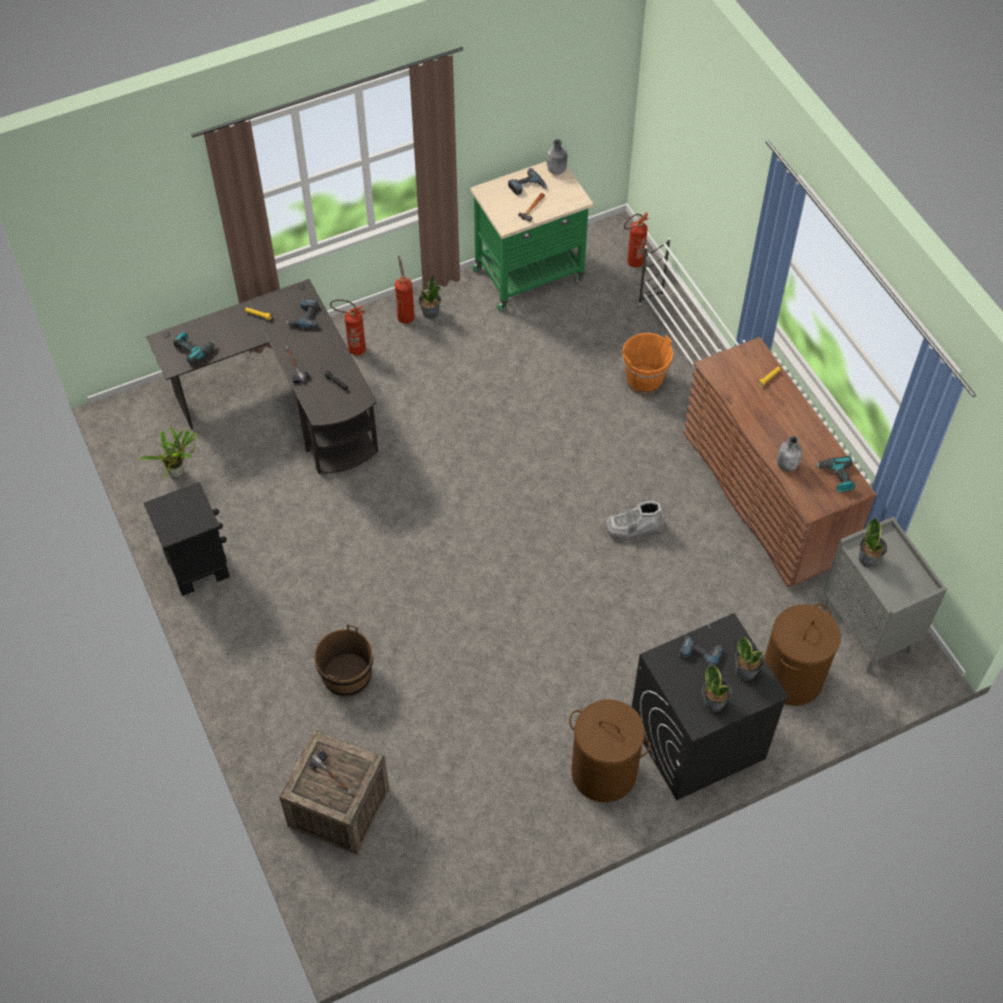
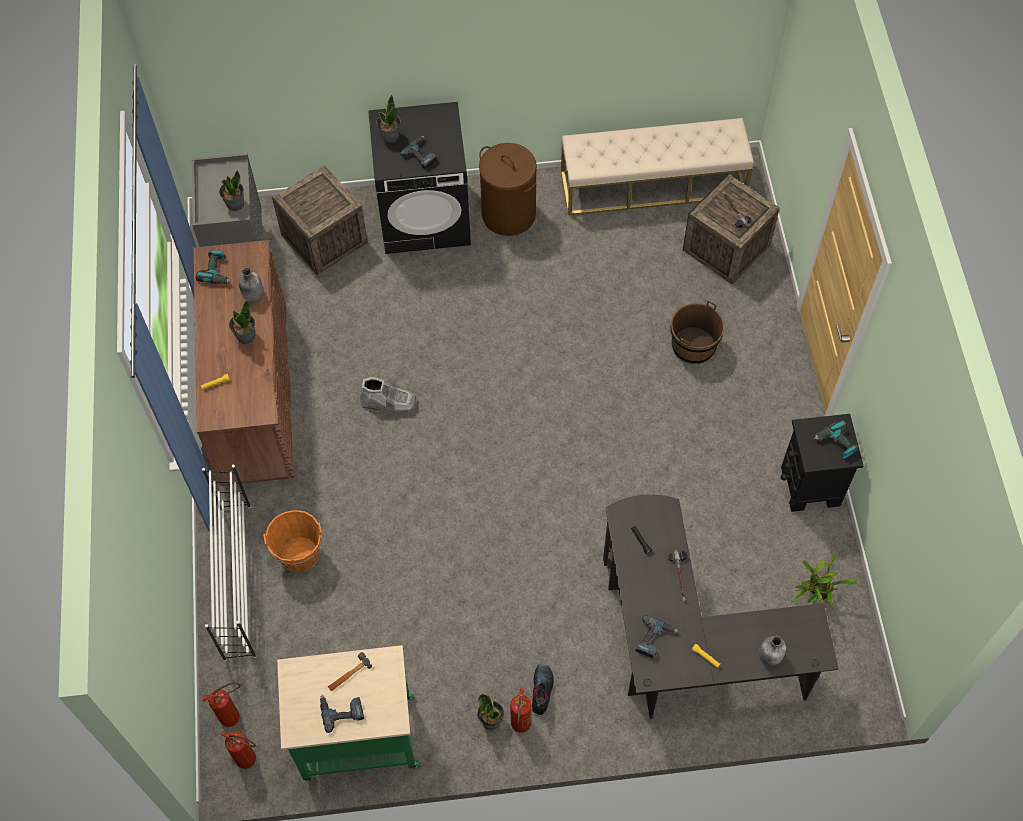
camera: 160 degrees left, 5 degrees up
(194, 349) = (786, 632): power drill -> power drill (836, 443)
(352, 349) = (594, 697): fire extinguisher -> fire extinguisher (250, 760)
(396, 342) = (542, 691): none -> boot
(449, 868) = (653, 184): none -> beige bench
(556, 170) = (296, 725): grey bottle -> grey bottle (769, 656)
(713, 702) = (427, 122): potted plant -> potted plant (245, 336)
(792, 678) = (324, 239): brown laundry basket -> crate

